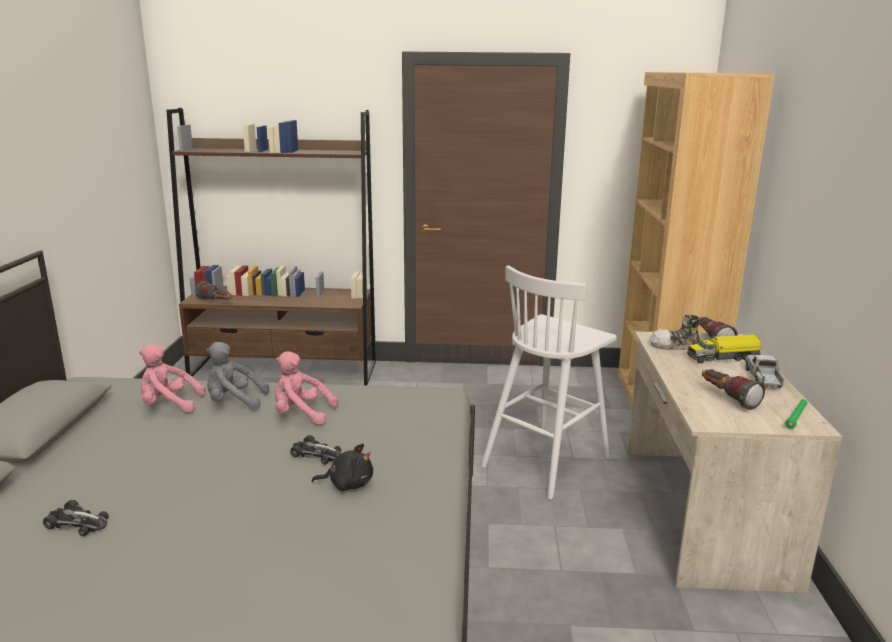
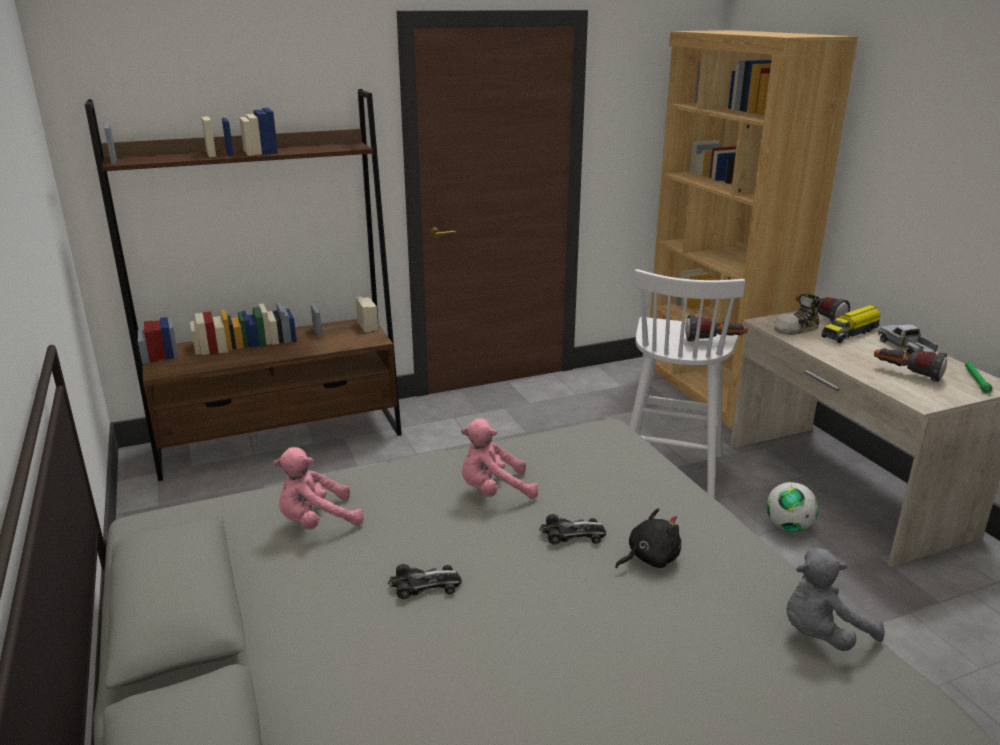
camera: 25 degrees left, 5 degrees up
(77, 523) = (412, 710): toy car -> toy car (425, 585)
(216, 302) = (195, 369): flashlight -> flashlight (714, 341)
(234, 402) = (395, 497): grey plush toy -> grey plush toy (821, 635)
(610, 527) = (788, 527): none -> football

